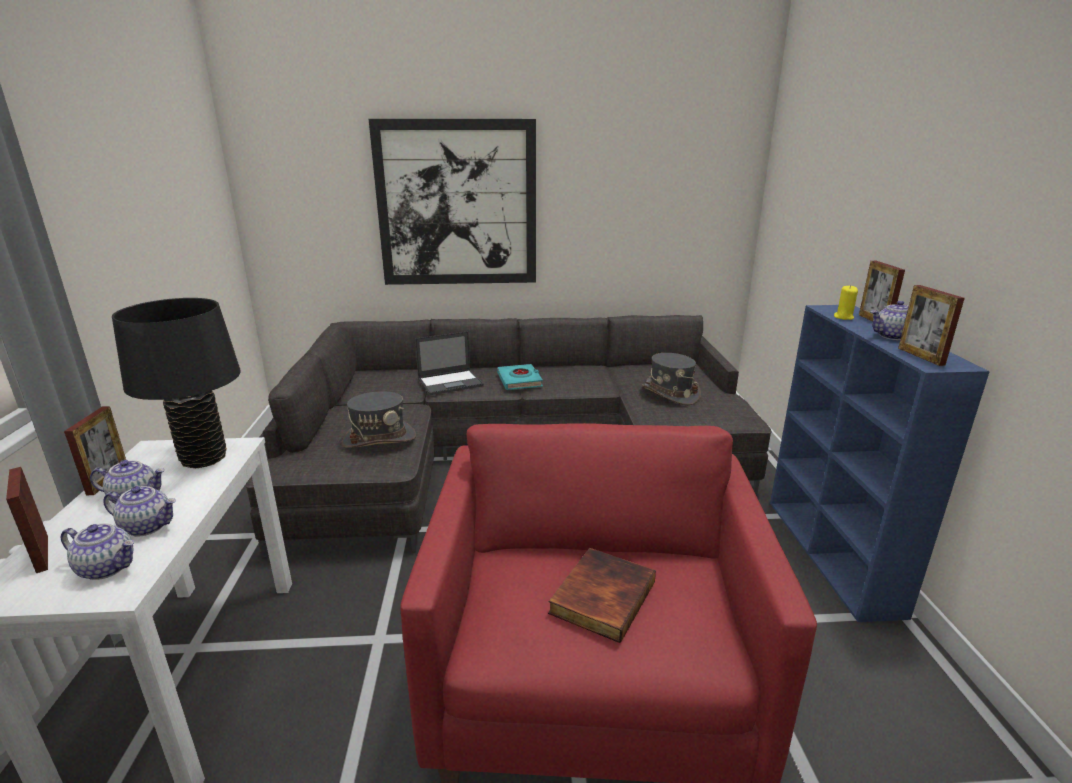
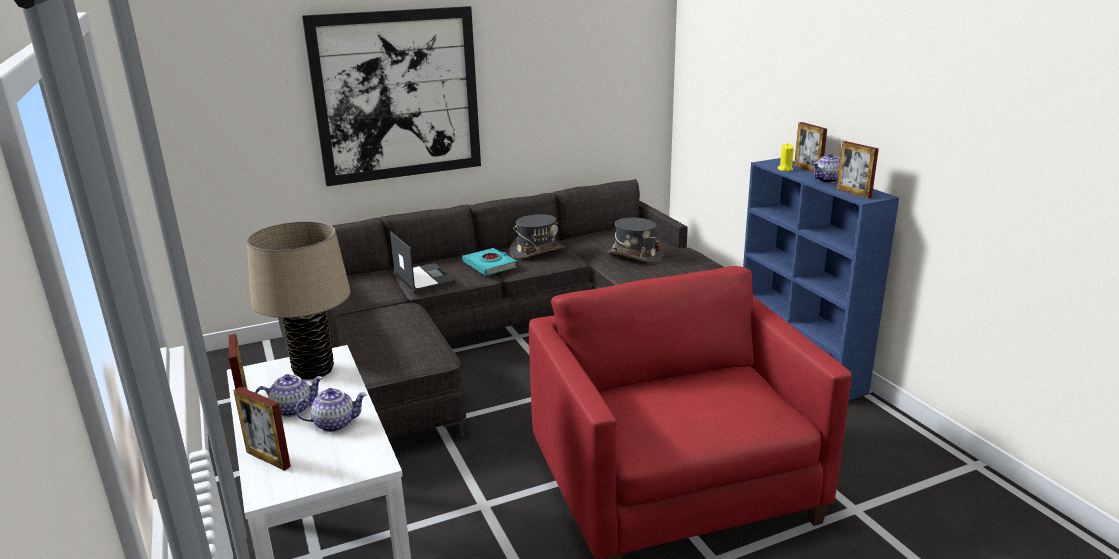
camera: 20 degrees left, 0 degrees up
(108, 567) = (341, 453): teapot -> none
(204, 459) = (313, 370): black table lamp -> beige table lamp
(379, 439) = (402, 339): grey hat -> grey hat (537, 251)
(451, 382) = (424, 278): laptop -> laptop turned 75 degrees counterclockwise
(601, 596) = (695, 402): book -> none

